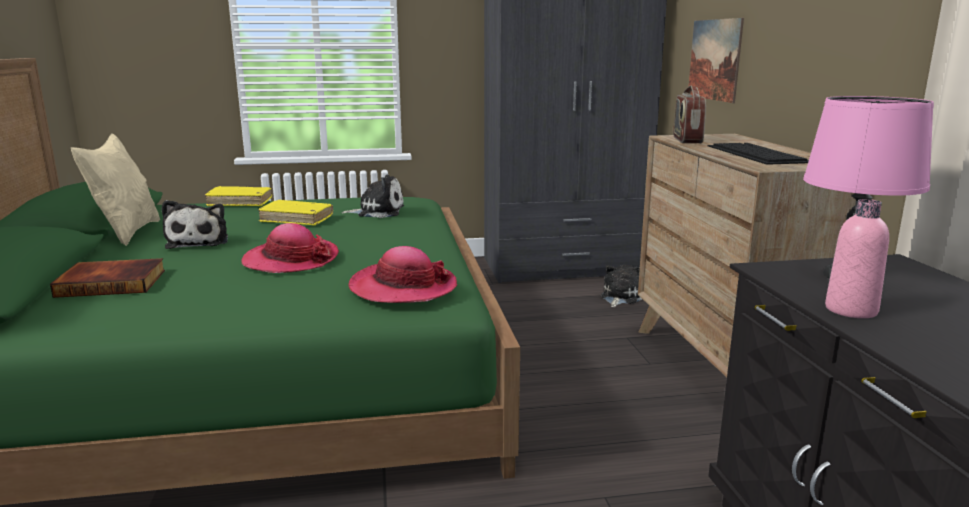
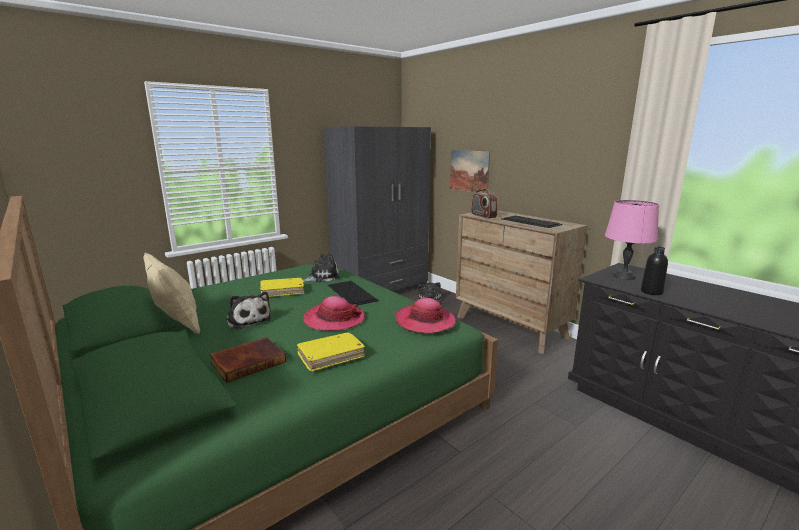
camera: 30 degrees left, 0 degrees up
(240, 203) = (216, 286): yellow book -> yellow book (331, 356)
(377, 235) = (351, 292): none -> keyboard
(851, 310) = (651, 292): pink bottle -> black bottle

